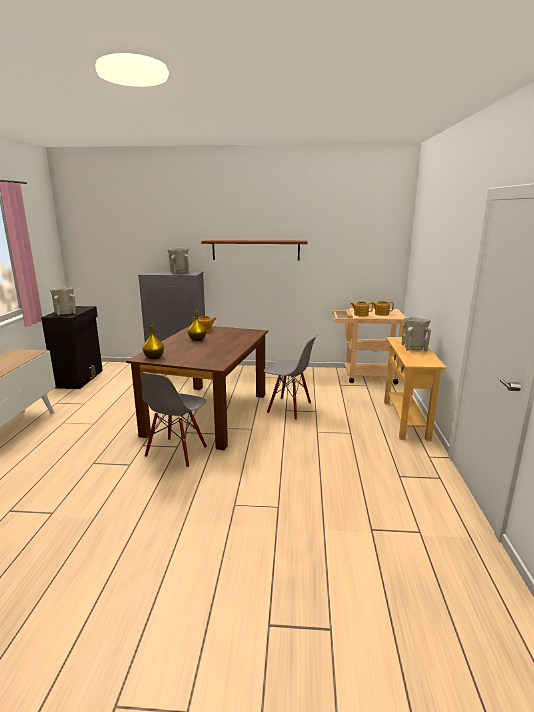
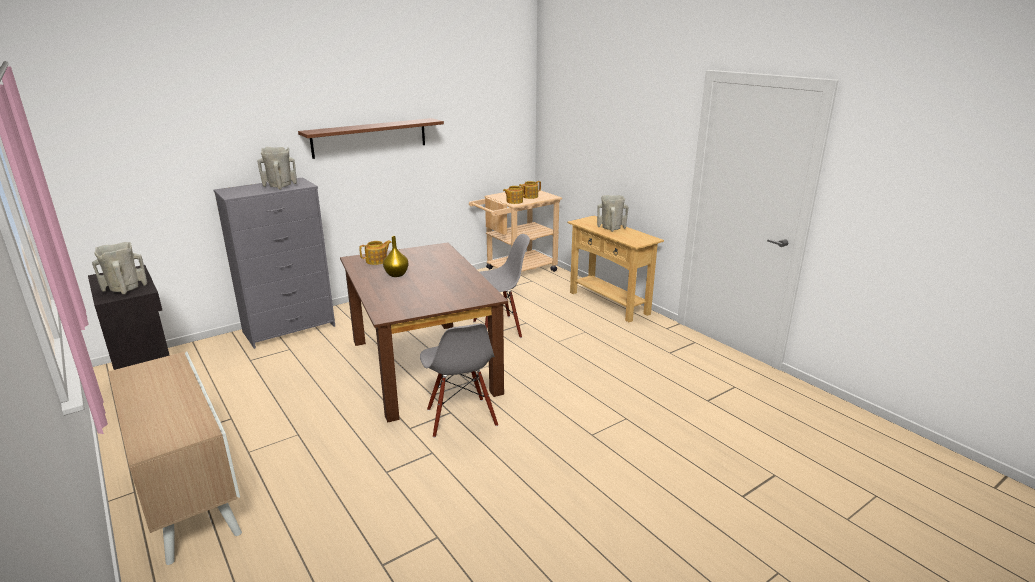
camera: 40 degrees left, 5 degrees up
(153, 357) = (398, 310): yellow vase -> none

